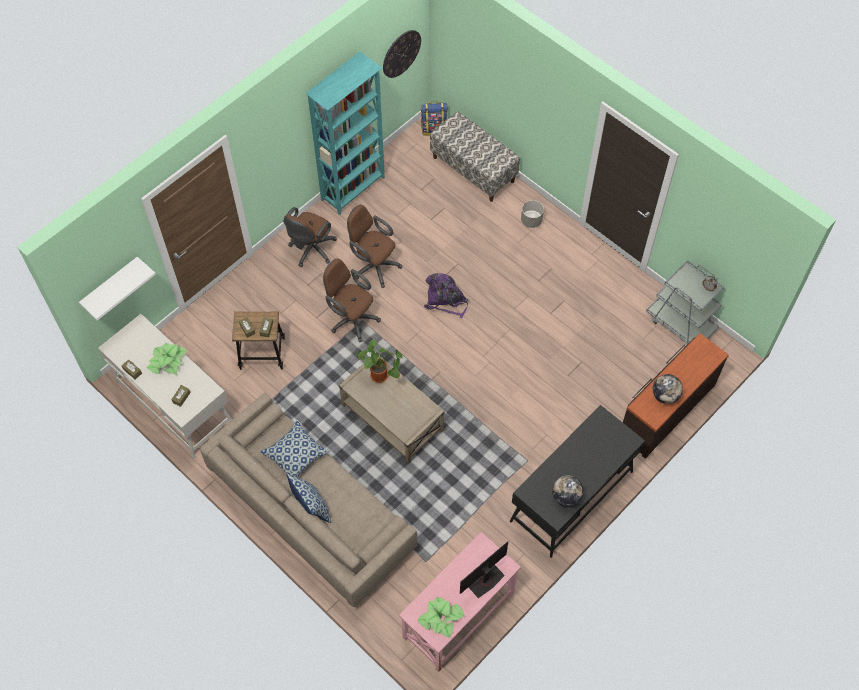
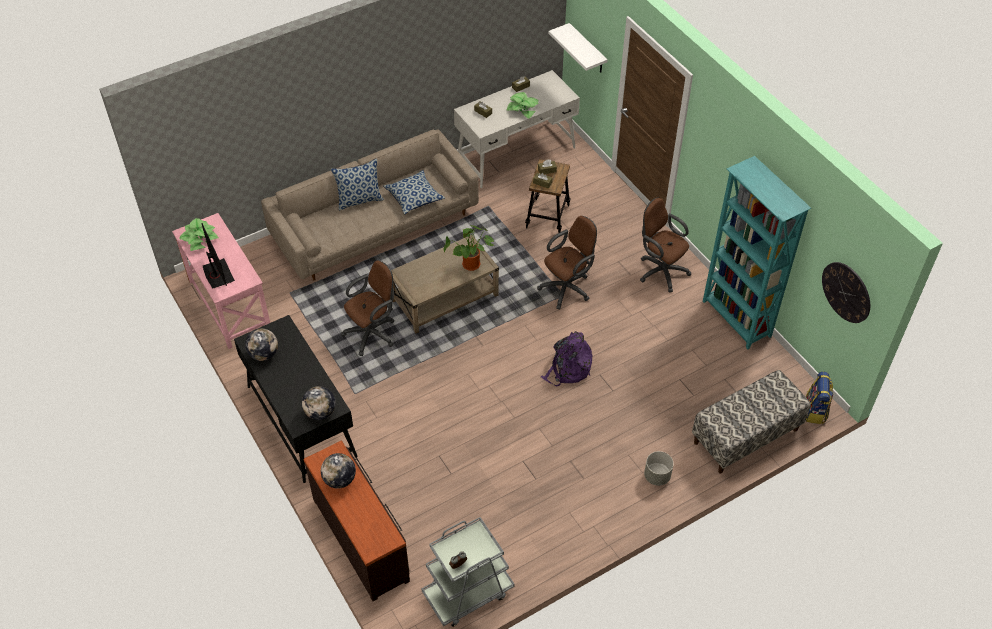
camera: 105 degrees right, 10 degrees down
(373, 265) = (629, 317): brown office chair -> brown office chair (373, 333)
(611, 427) = (320, 412): none -> globe

